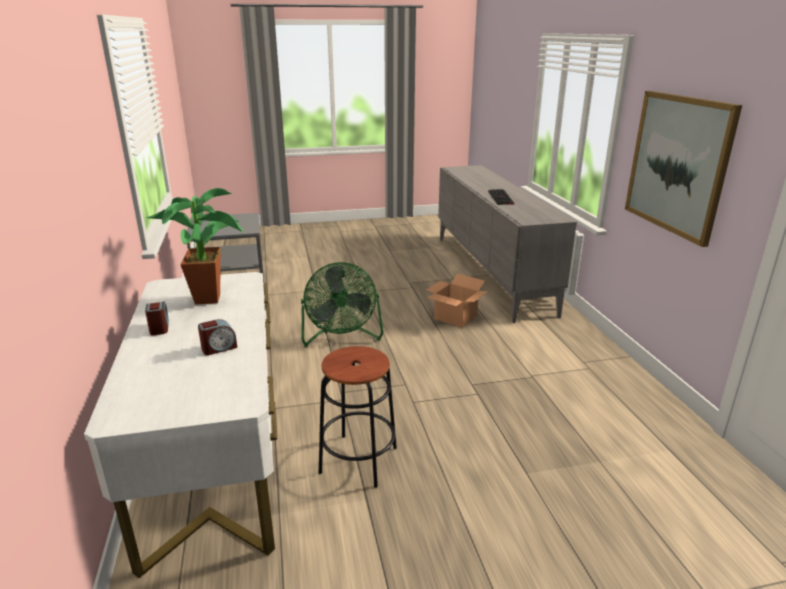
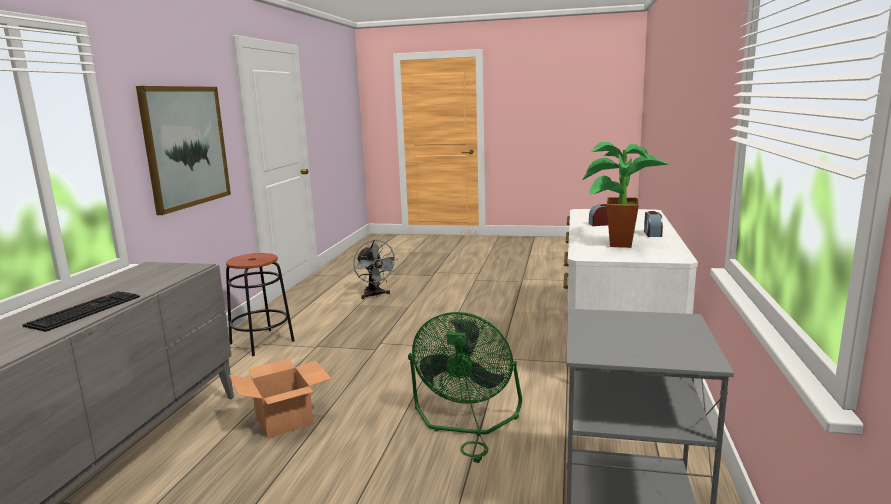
camera: 155 degrees left, 10 degrees down
(358, 460) = (508, 324): black stool -> black stool (262, 342)
(613, 493) = (375, 295): none -> grey fan

